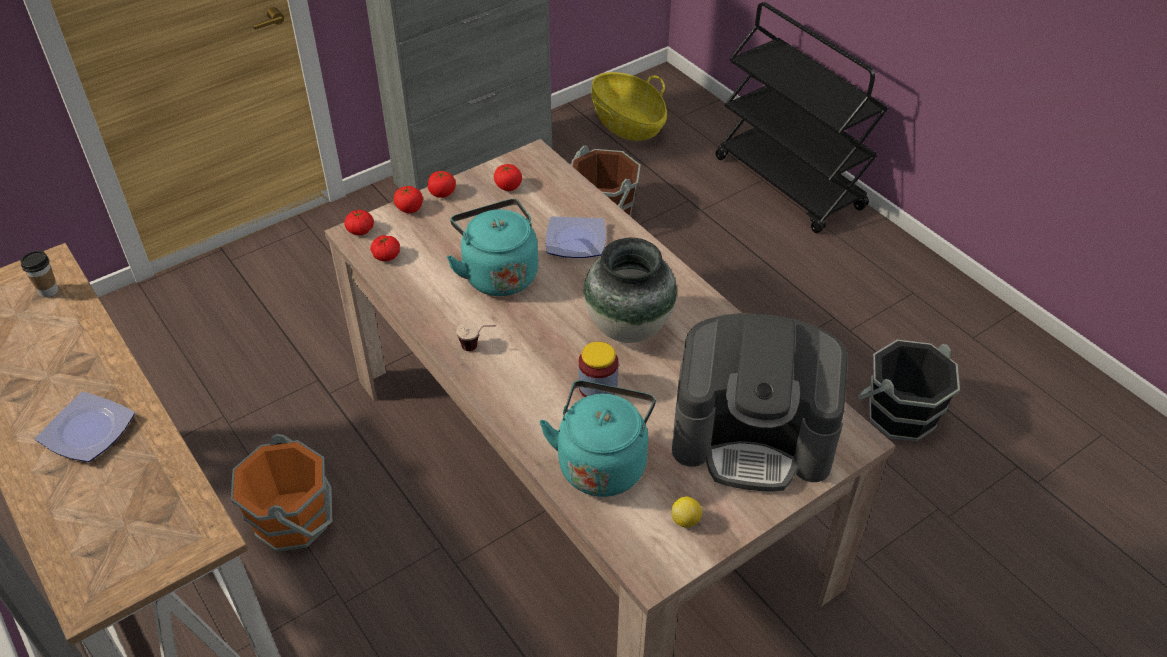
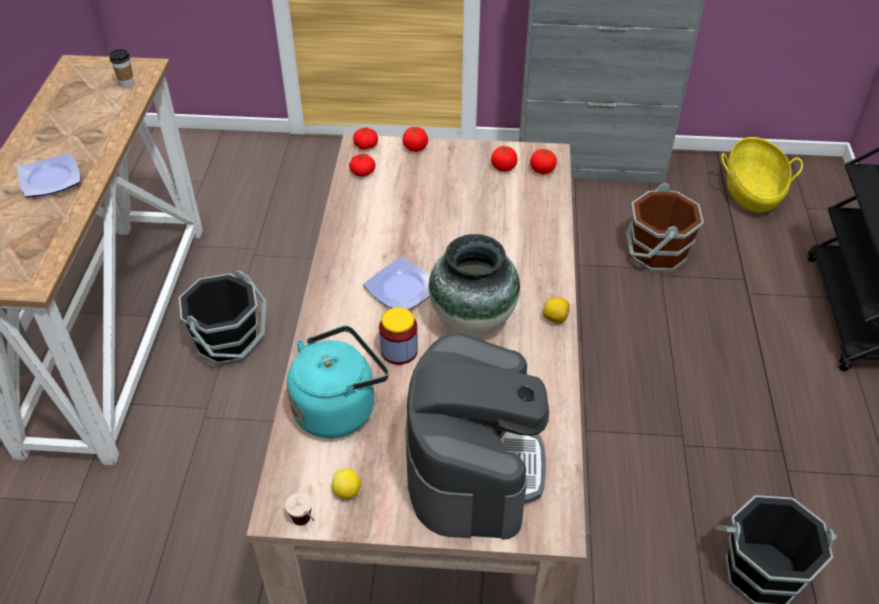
camera: 40 degrees right, 0 degrees up
(294, 519) = (229, 342): orange bucket -> black bucket
(442, 193) = (450, 148): tomato -> tomato (542, 170)
(478, 348) = (349, 271): cup -> cup (306, 526)
(498, 273) = (423, 226): turquoise kettle -> none
(577, 240) = (509, 234): plate -> plate (403, 289)
(687, 287) = (555, 318): none -> lemon
(753, 436) = (473, 466): coffee machine -> coffee machine turned 135 degrees counterclockwise

